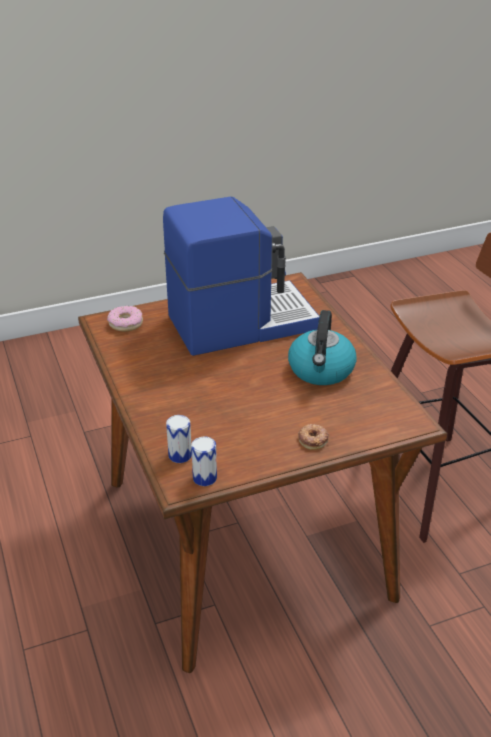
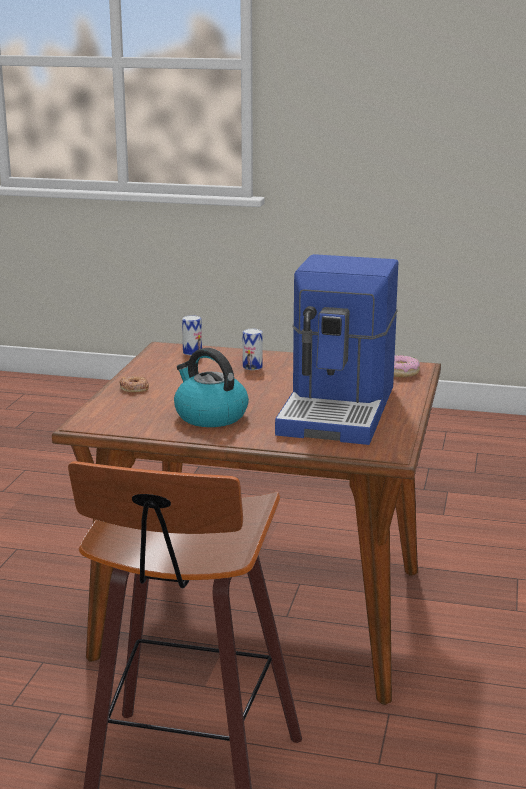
camera: 125 degrees right, 15 degrees down
(204, 478) = (158, 353): can -> can (252, 367)

